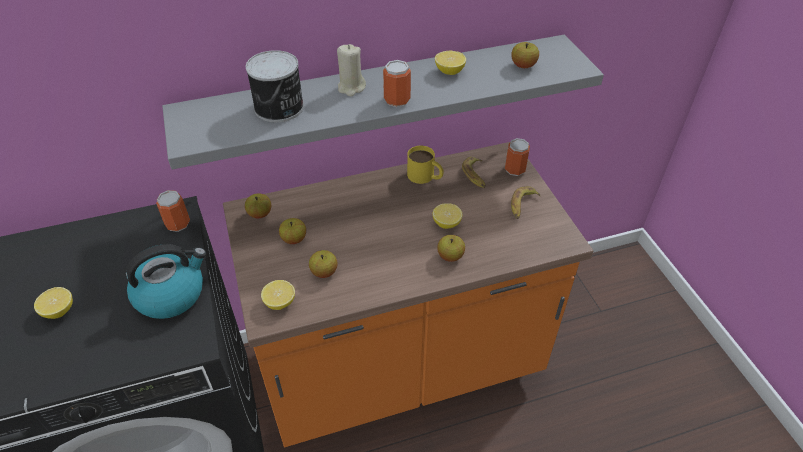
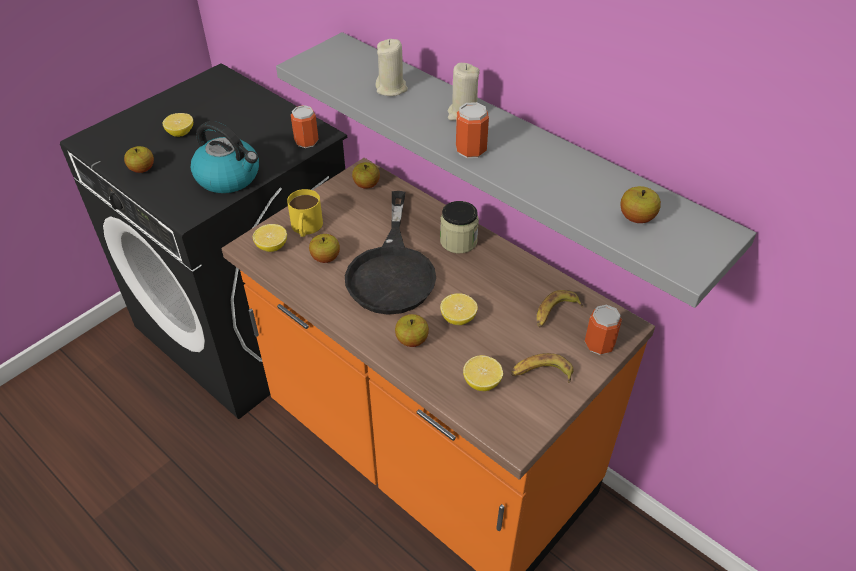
camera: 60 degrees right, 0 degrees up
(280, 108) = (391, 88): can -> beige candle
(294, 239) = (352, 220): apple -> apple (142, 169)
(370, 190) = (458, 241): none -> jar
(371, 238) = (392, 270): none -> black frying pan
(425, 176) = (516, 273): yellow mug -> yellow mug (306, 228)
(449, 71) = (561, 166): lemon -> lemon (482, 382)

